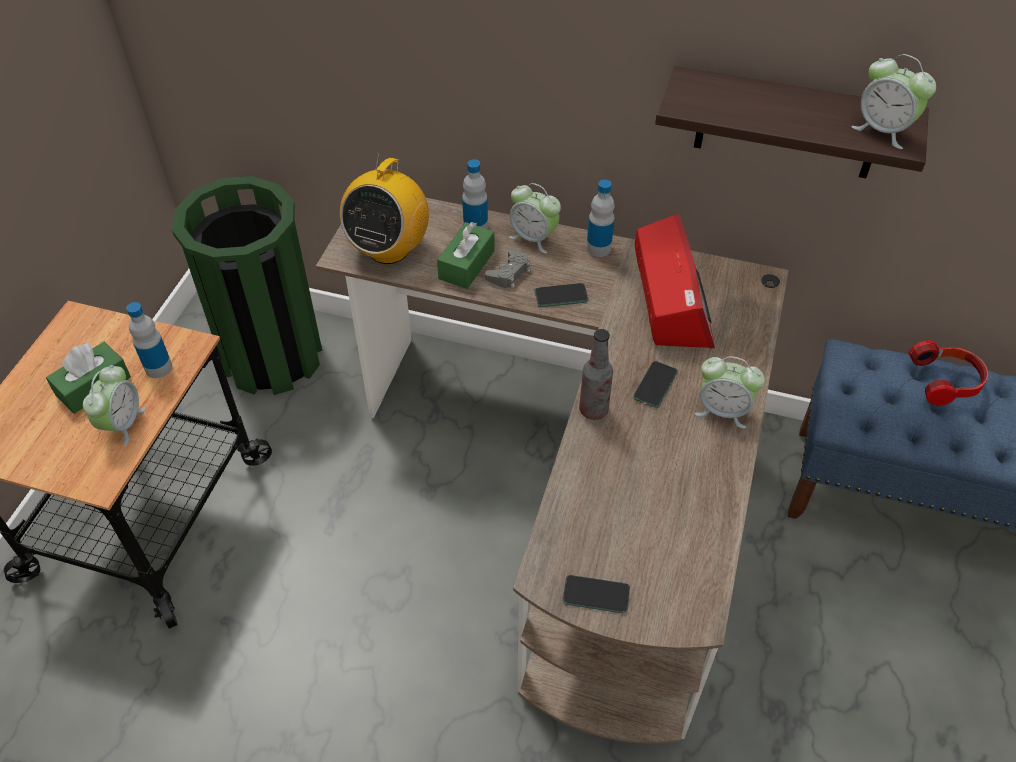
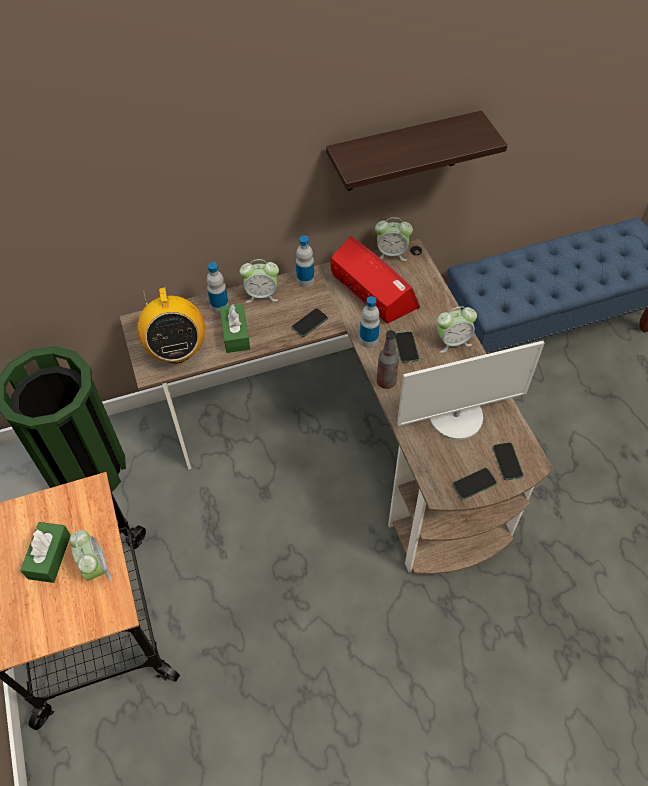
camera: 35 degrees left, 5 degrees up
(158, 368) = (84, 517): bottle -> bottle (368, 340)
(509, 273) = (266, 325): grey game controller -> none
(646, 501) = (456, 417): none -> monitor
(665, 596) = (507, 461): none -> phone
(883, 130) = (472, 135): alarm clock -> alarm clock (391, 253)
(946, 381) = (526, 260): headphones -> none

